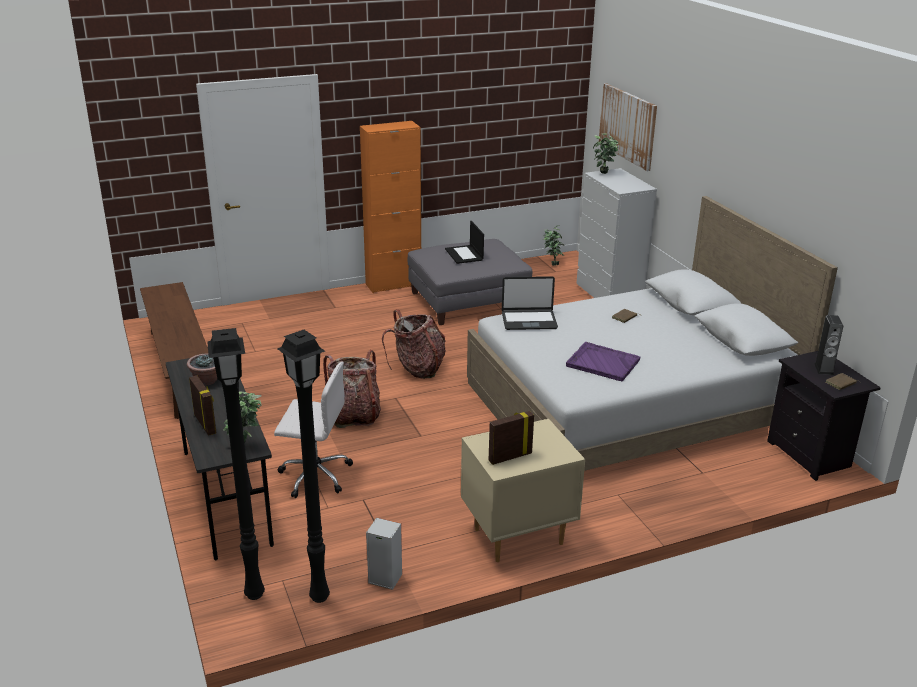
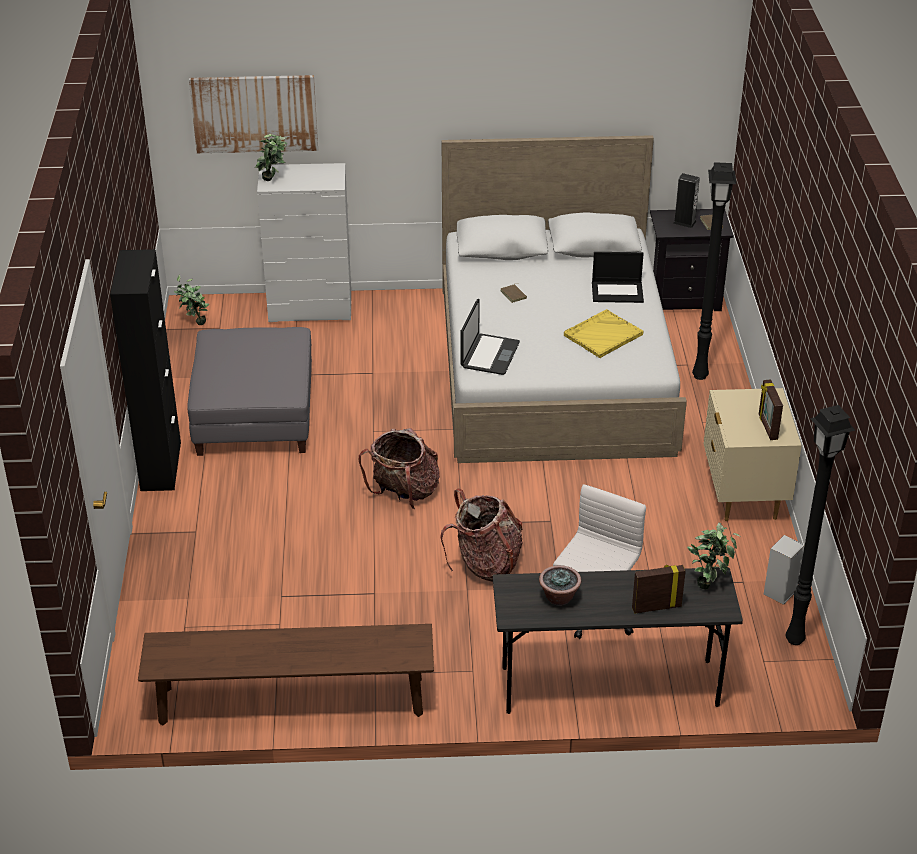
camera: 70 degrees left, 10 degrees up
(253, 593) = (778, 684): black floor lamp -> black floor lamp (699, 376)
(393, 284) = (161, 466): orange cabinet -> black cabinet
(464, 255) = (247, 364): laptop -> laptop (618, 292)
(602, 363) = (602, 335): purple tray -> yellow tray

